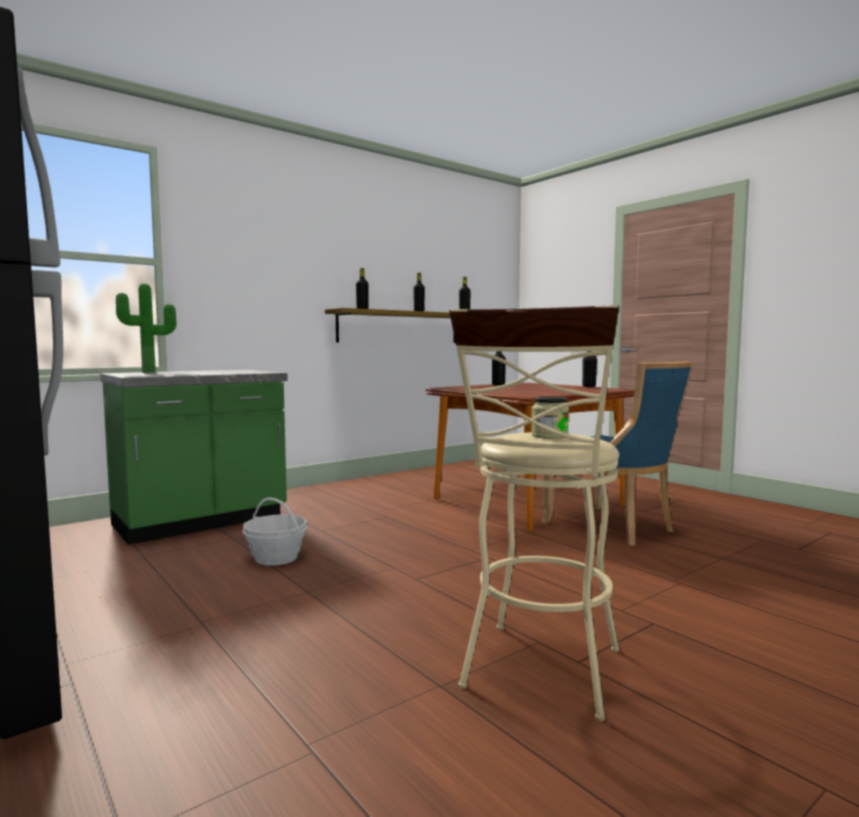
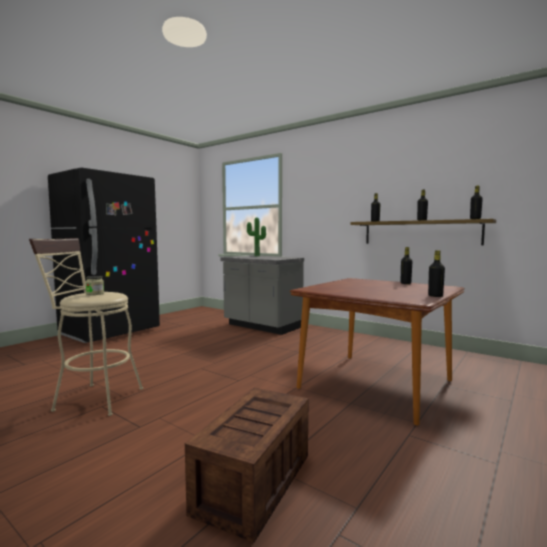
camera: 75 degrees right, 0 degrees up
(201, 522) = (262, 326): green counter -> grey counter
(276, 558) = (221, 343): basket -> none
(613, 527) = (334, 418): blue chair -> none
(753, 567) = (253, 483): none -> crate

